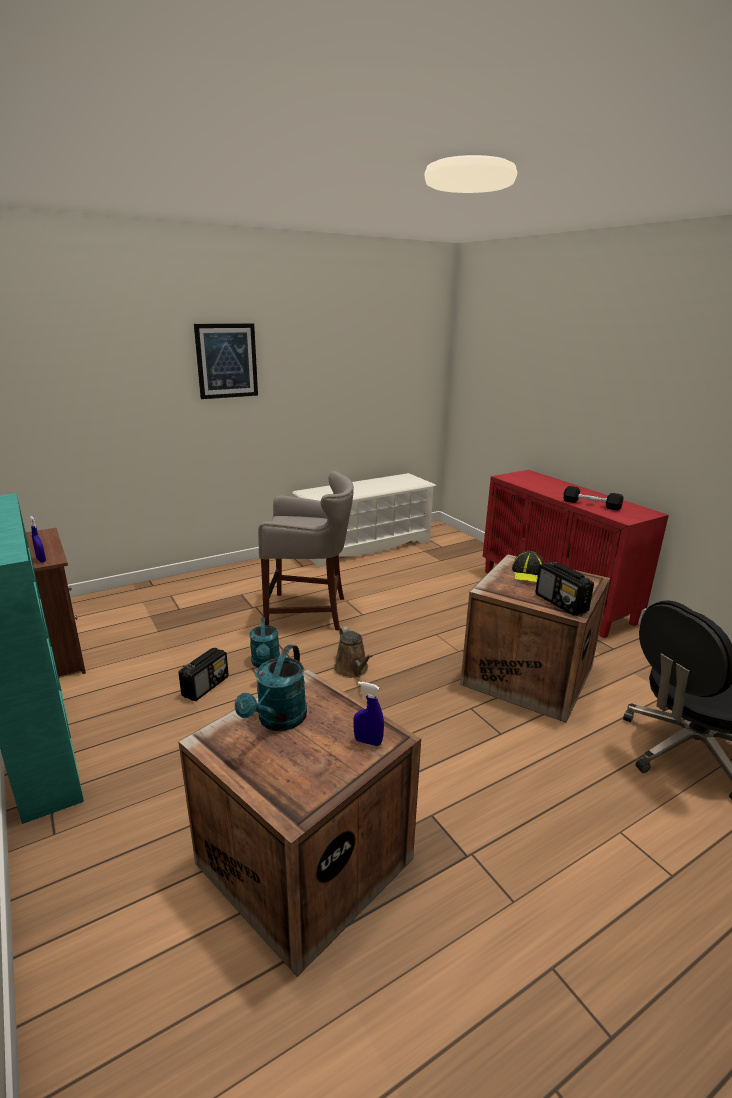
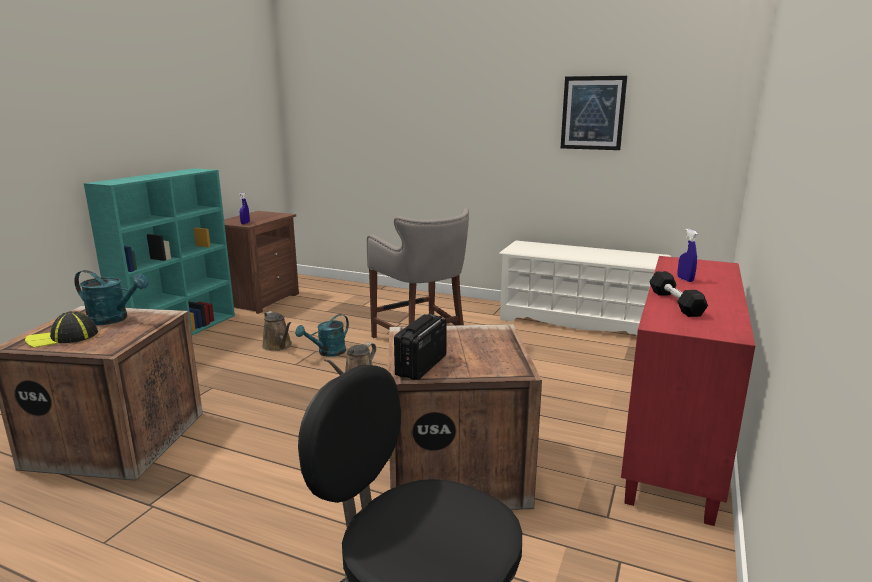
camera: 55 degrees right, 5 degrees down
(206, 686) = (278, 346): radio -> brown watering can
(226, 361) = (463, 104): picture -> picture (593, 113)
(278, 721) = (114, 319): turquoise watering can -> turquoise watering can turned 150 degrees counterclockwise
(368, 742) = (100, 345): blue spray bottle -> blue spray bottle (685, 279)
(528, 574) = (475, 340): cap -> cap (63, 337)

